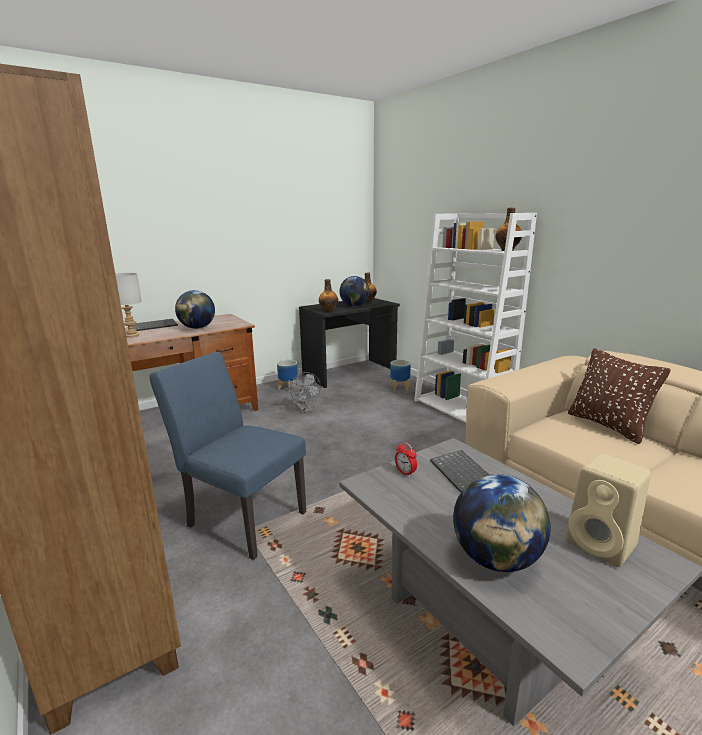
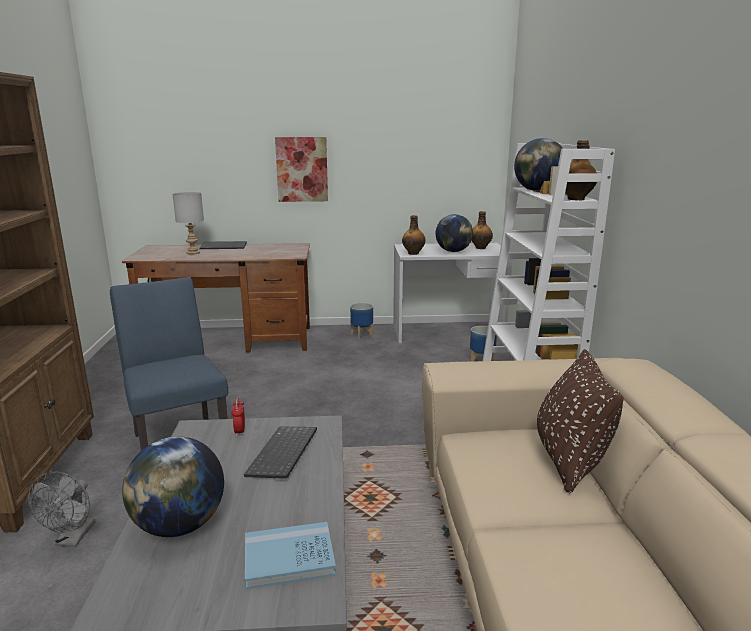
camera: 30 degrees right, 0 degrees up
(197, 328) = (253, 253): globe -> globe (538, 191)
(217, 246) = (302, 169): none -> picture
(305, 410) = (350, 361): grey fan -> grey fan (73, 539)
(350, 373) = (447, 332): black desk -> white desk
(603, 545) = (289, 558): beige speaker -> blue book

